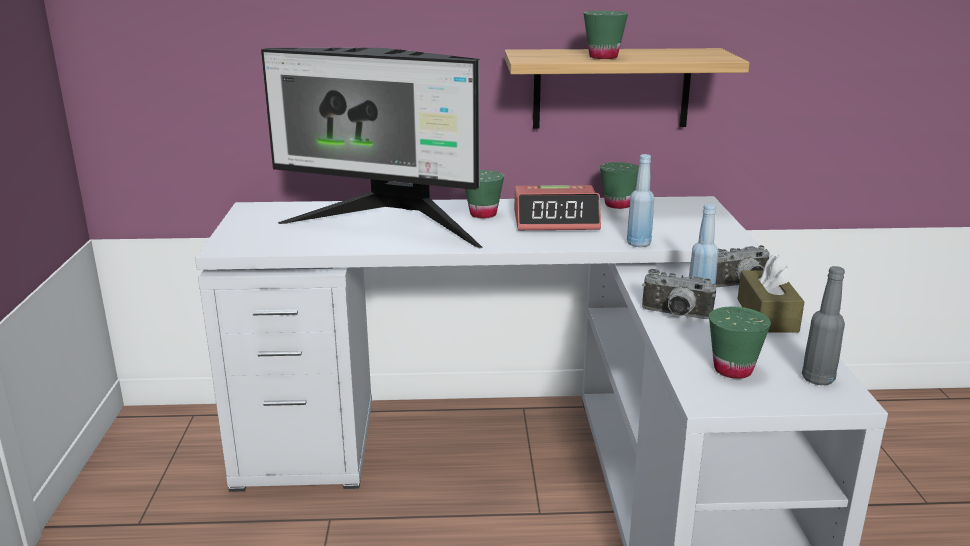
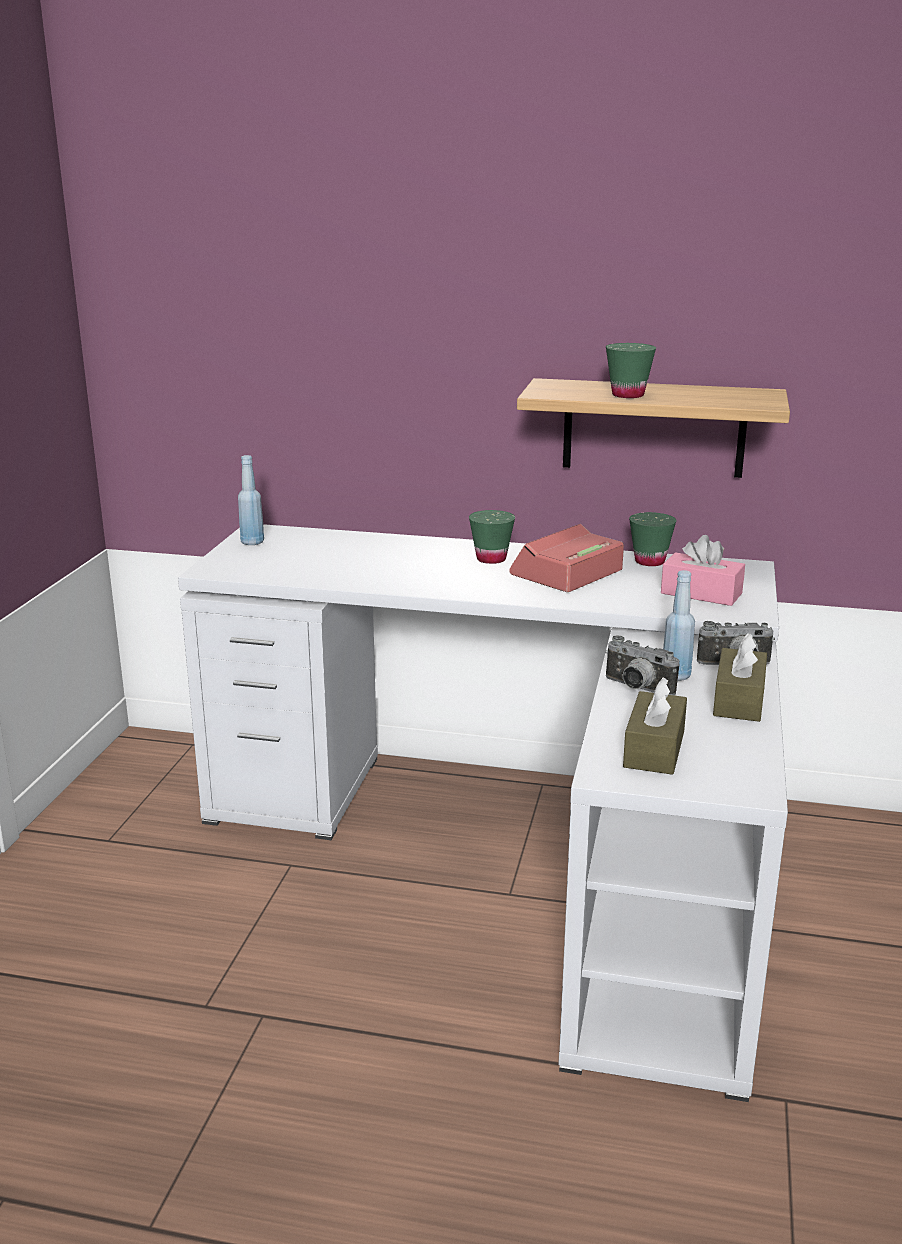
camera: 15 degrees right, 0 degrees up
(389, 225) = (384, 562): monitor -> none
(556, 220) = (566, 573): alarm clock -> alarm clock turned 120 degrees clockwise
(638, 244) = (638, 608): blue bottle -> blue bottle (252, 542)
(680, 227) = (701, 593): none -> pink tissue box
(733, 370) = (654, 749): green cup -> brown tissue box
(817, 379) = (738, 769): grey bottle -> none

